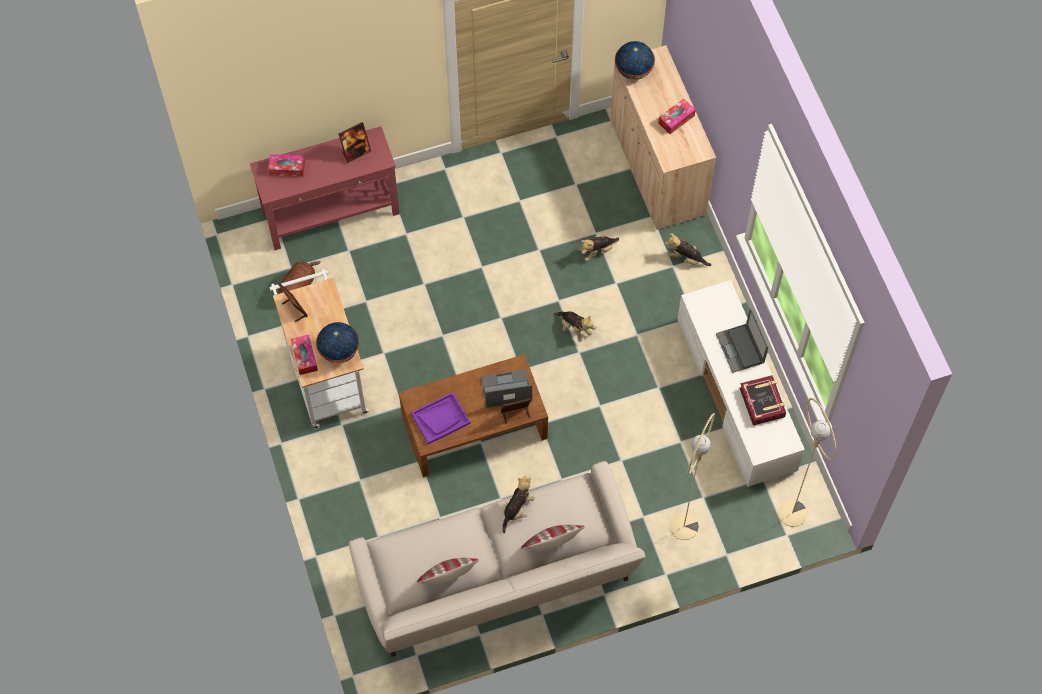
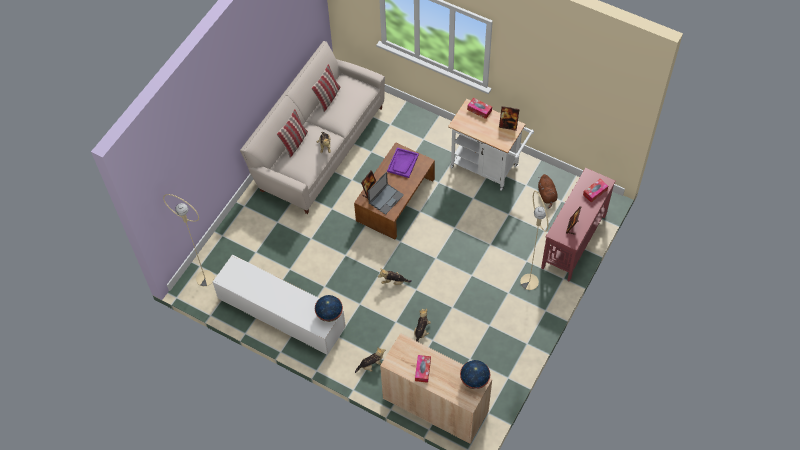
camera: 140 degrees right, 5 degrees down
(339, 351) = (466, 124): globe -> globe (329, 314)
(684, 526) = (253, 232): beige floor lamp -> beige floor lamp (529, 281)
(740, 349) = (287, 306): laptop -> none
(762, 402) = (253, 288): book -> none

